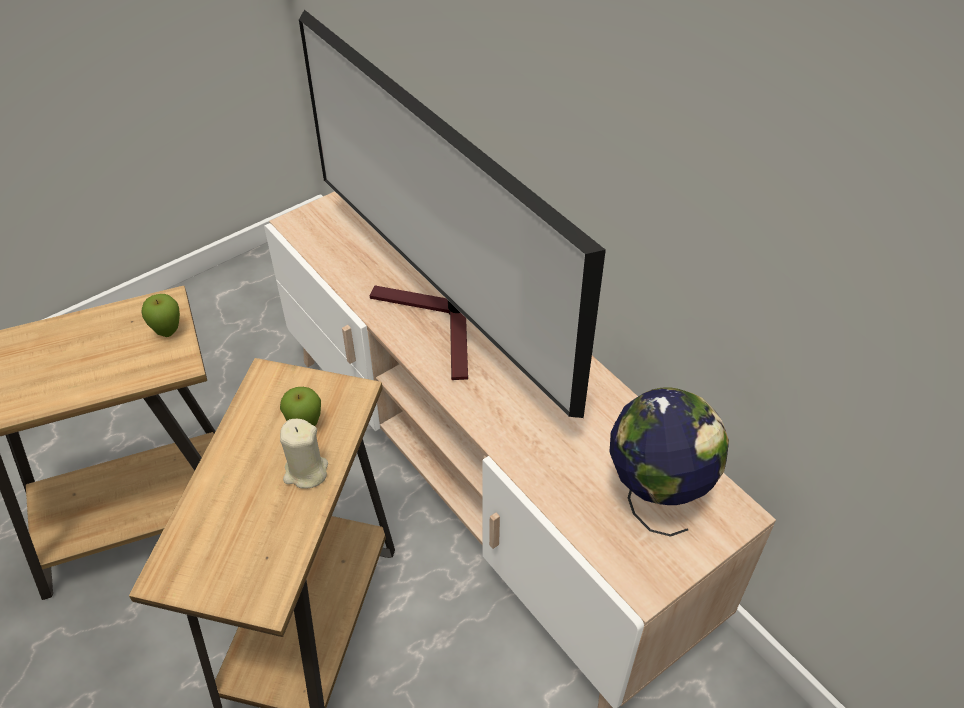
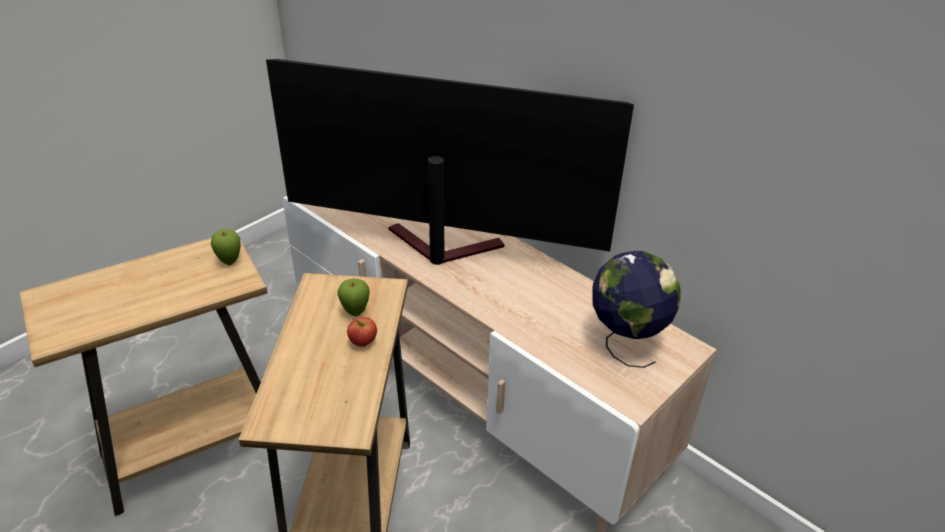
camera: 10 degrees left, 10 degrees down
(305, 472) = (363, 342): beige candle -> apple
(442, 324) = (437, 249): television -> television turned 150 degrees clockwise

